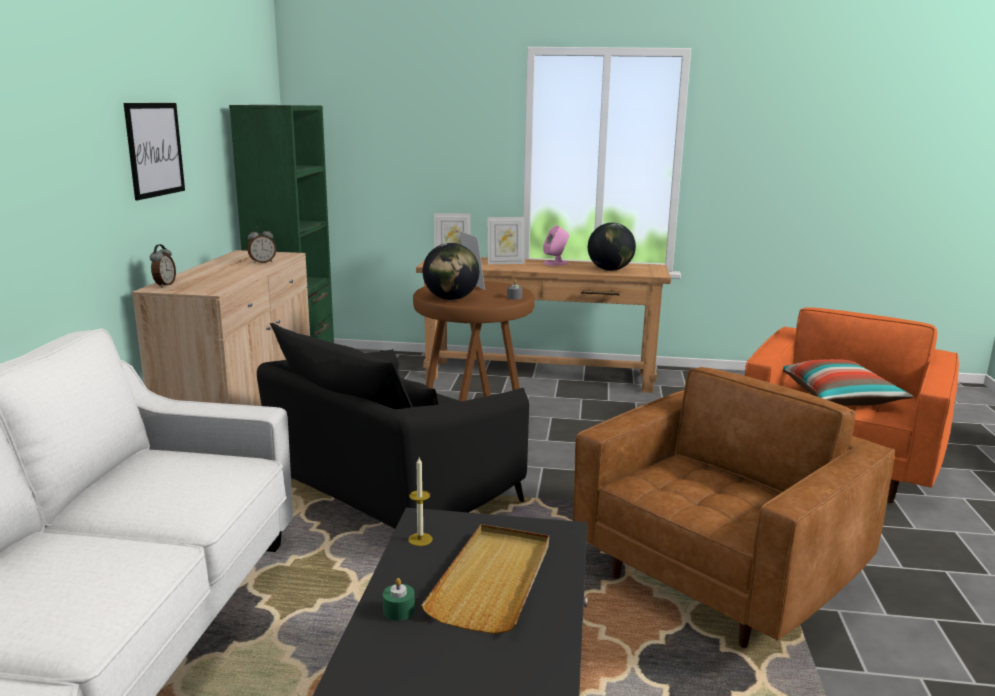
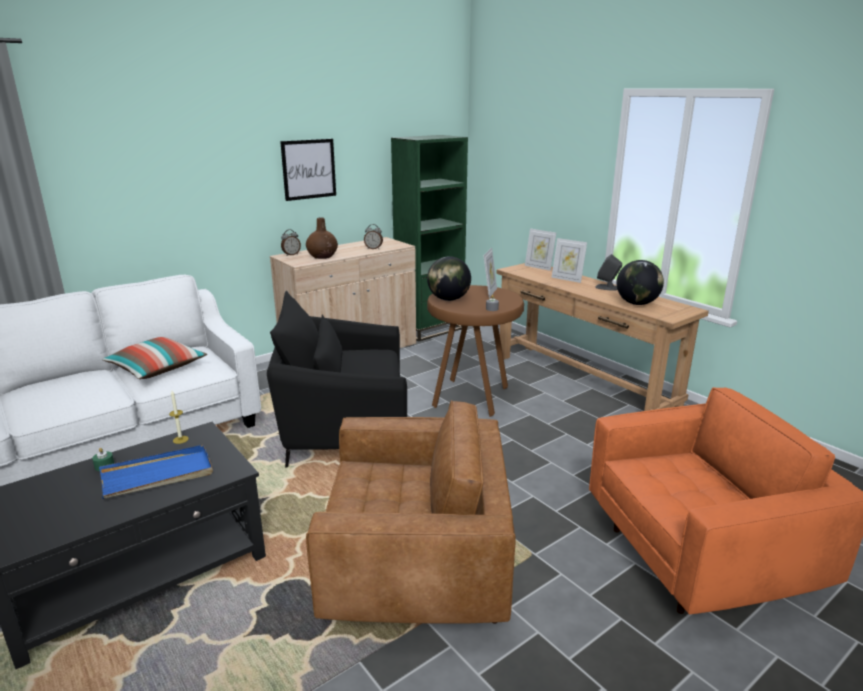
camera: 45 degrees right, 5 degrees up
(220, 279) = (322, 256): none -> brown vase
(493, 580) = (157, 475): beige tray -> blue tray
(555, 263) = (607, 287): pink speaker -> grey speaker
(839, 398) = (676, 487): pillow -> pillow (157, 369)

